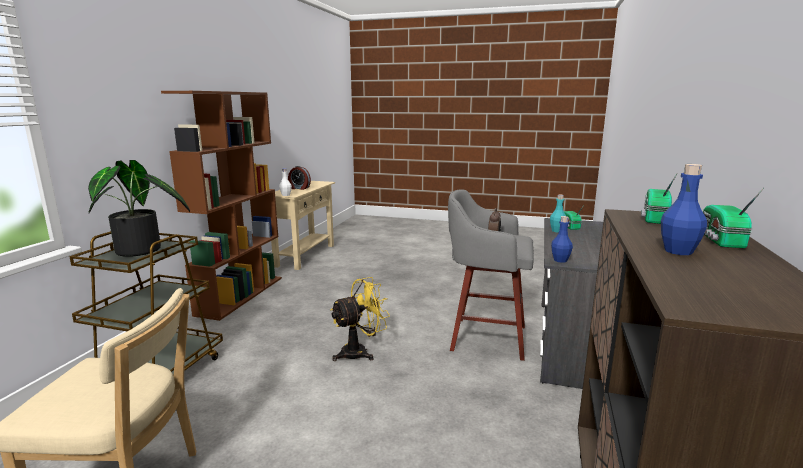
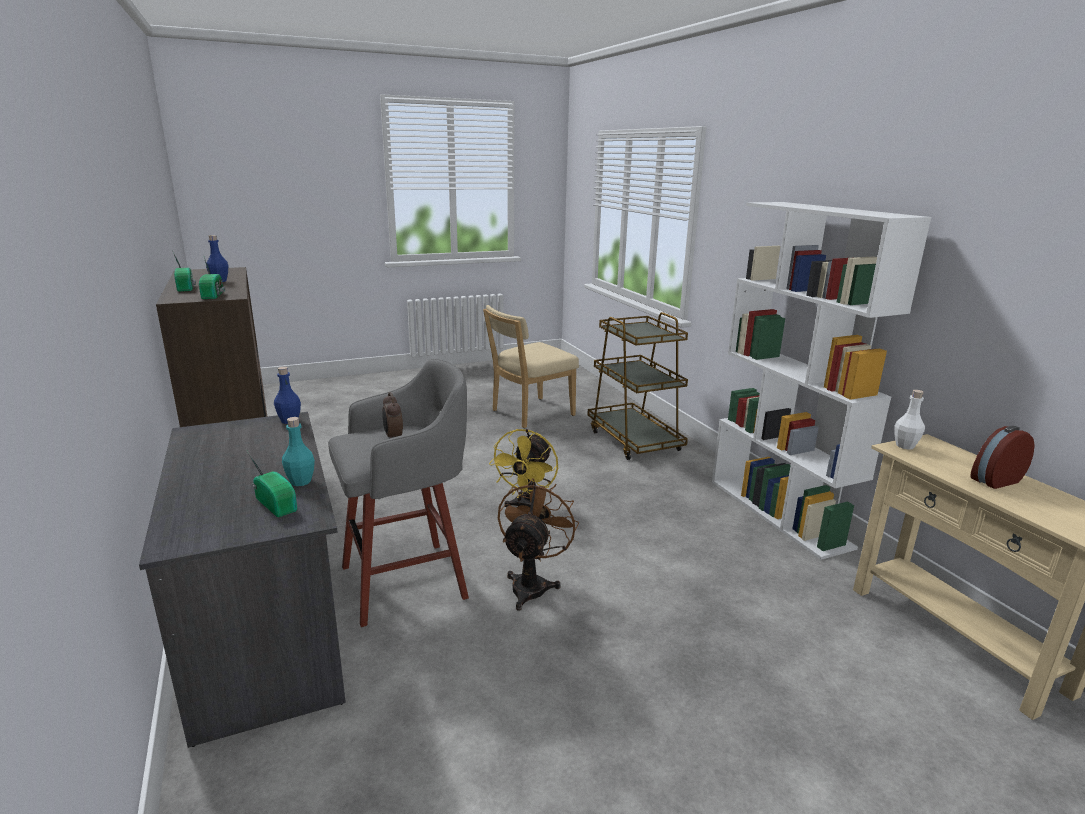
camera: 140 degrees right, 5 degrees up
(142, 251) = (644, 333): potted plant -> none
(240, 295) = (779, 513): brown bookcase -> white bookcase
(420, 313) = (532, 584): none -> brown fan

